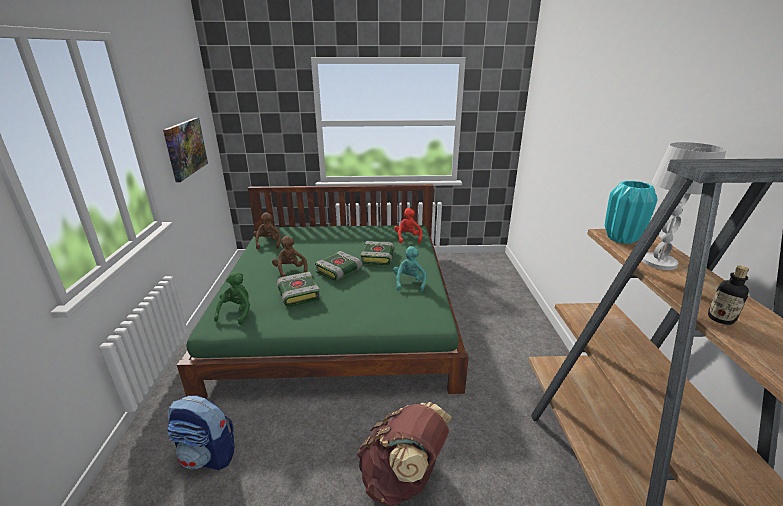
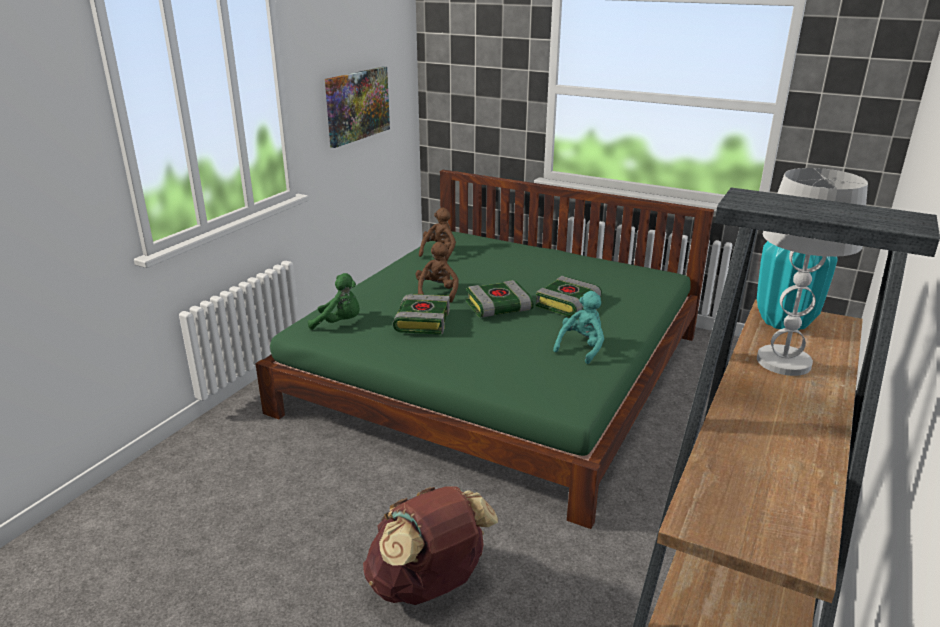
camera: 30 degrees right, 0 degrees up
(208, 455) = (248, 473): backpack -> none
(237, 312) = (339, 323): green plush toy -> green plush toy turned 60 degrees clockwise
(408, 238) = (639, 288): red plush toy -> none
(720, 319) = (737, 440): bottle -> none

